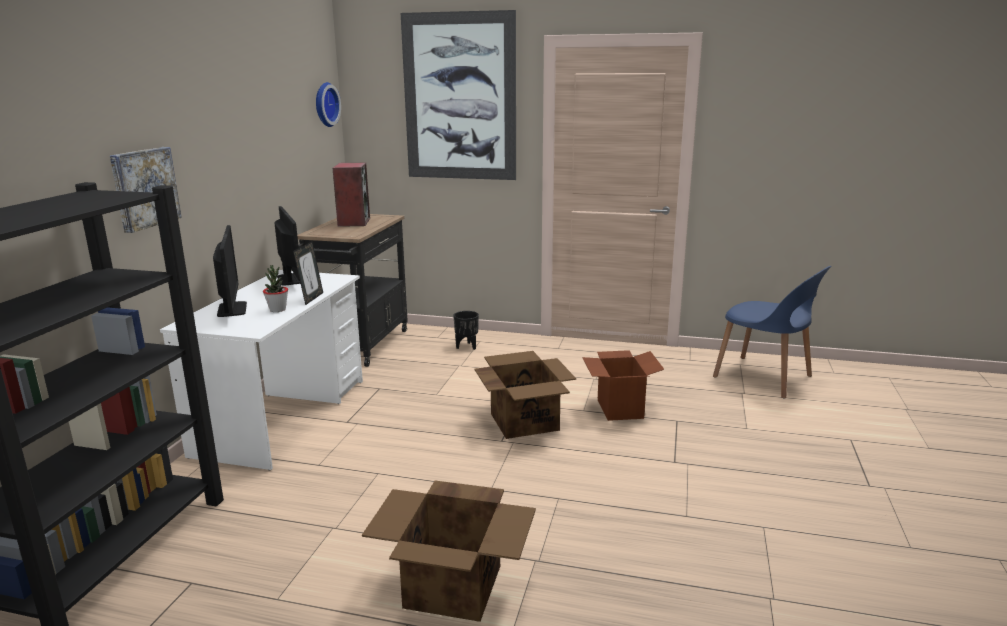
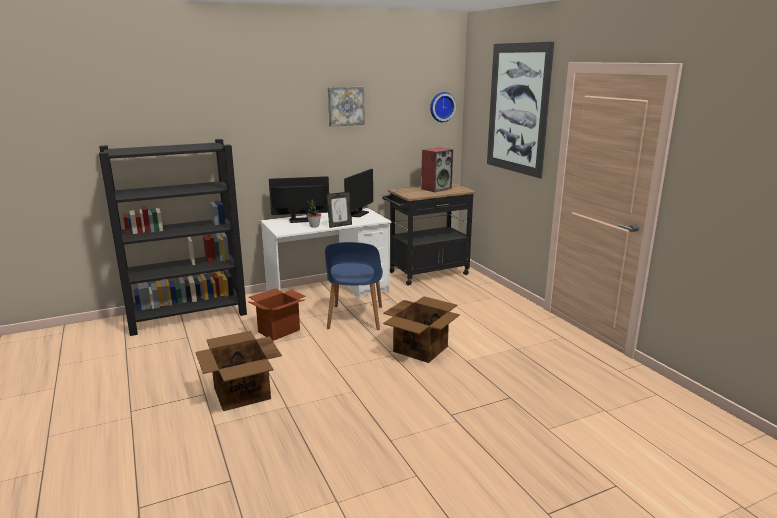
camera: 50 degrees right, 0 degrees up
(143, 188) = (264, 145): picture -> picture (345, 106)
(232, 309) = (301, 220): monitor -> monitor turned 135 degrees counterclockwise
(467, 346) = (481, 296): black planter -> none
(619, 408) = (490, 371): cardboard box -> cardboard box (279, 331)
(765, 377) = (654, 412): blue chair -> blue chair (355, 318)

